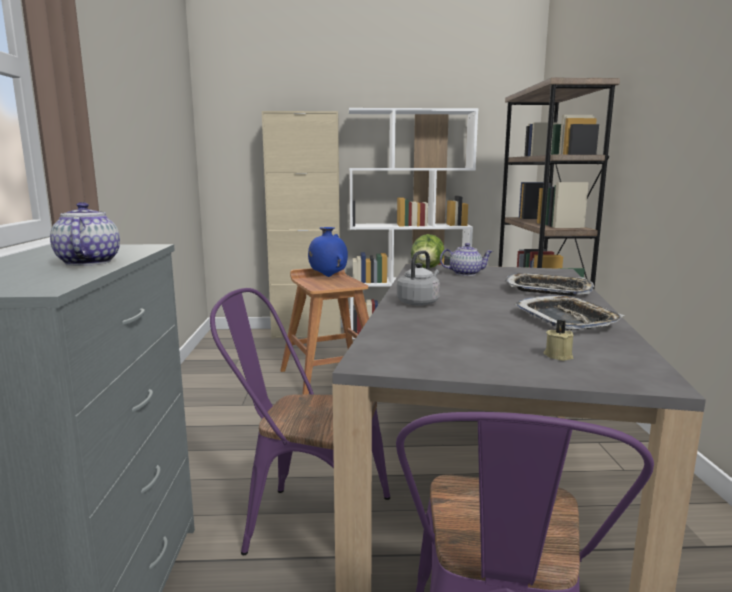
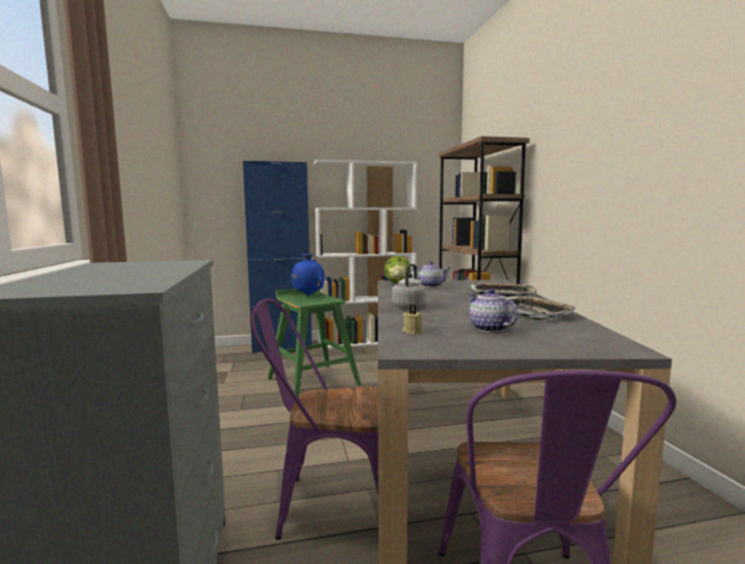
camera: 10 degrees left, 5 degrees down
(88, 262) = (153, 271): teapot -> teapot (489, 328)
(307, 333) = (282, 347): beige cabinet -> blue cabinet
(330, 378) = (312, 381): brown stool -> green stool
(558, 355) = (545, 337): beige candle -> beige candle (413, 331)

